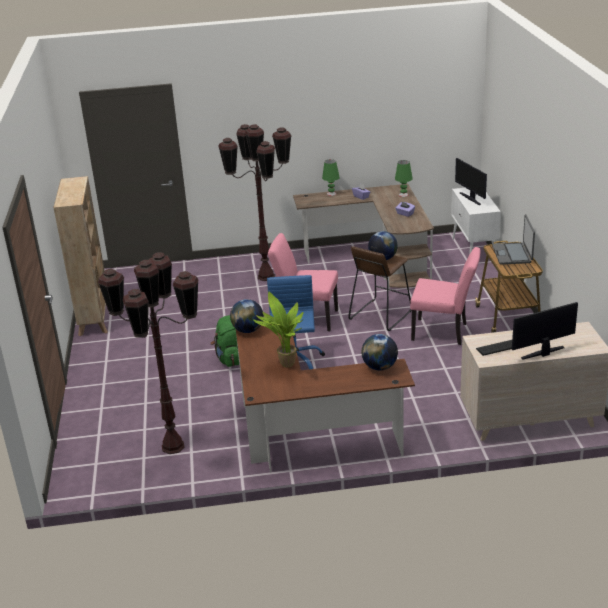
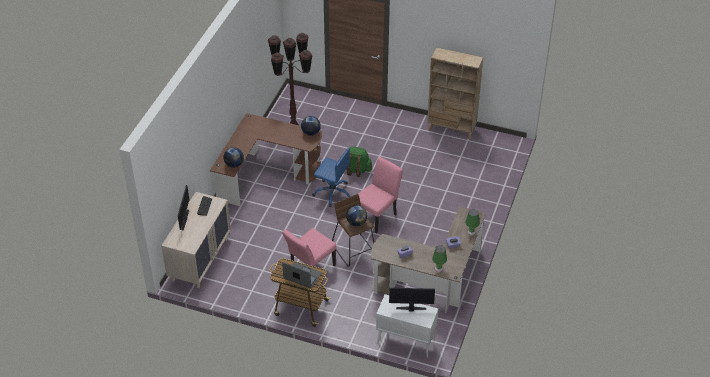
camera: 115 degrees right, 15 degrees up
(266, 276) = (450, 217): brown floor lamp -> none
(285, 365) = (266, 135): potted plant -> none

